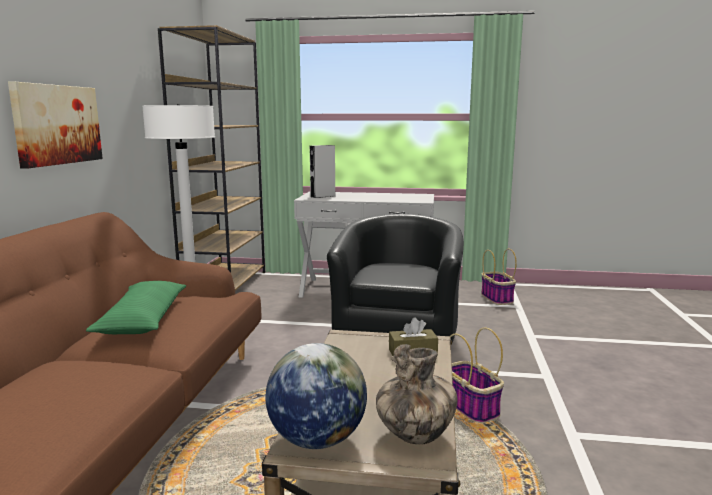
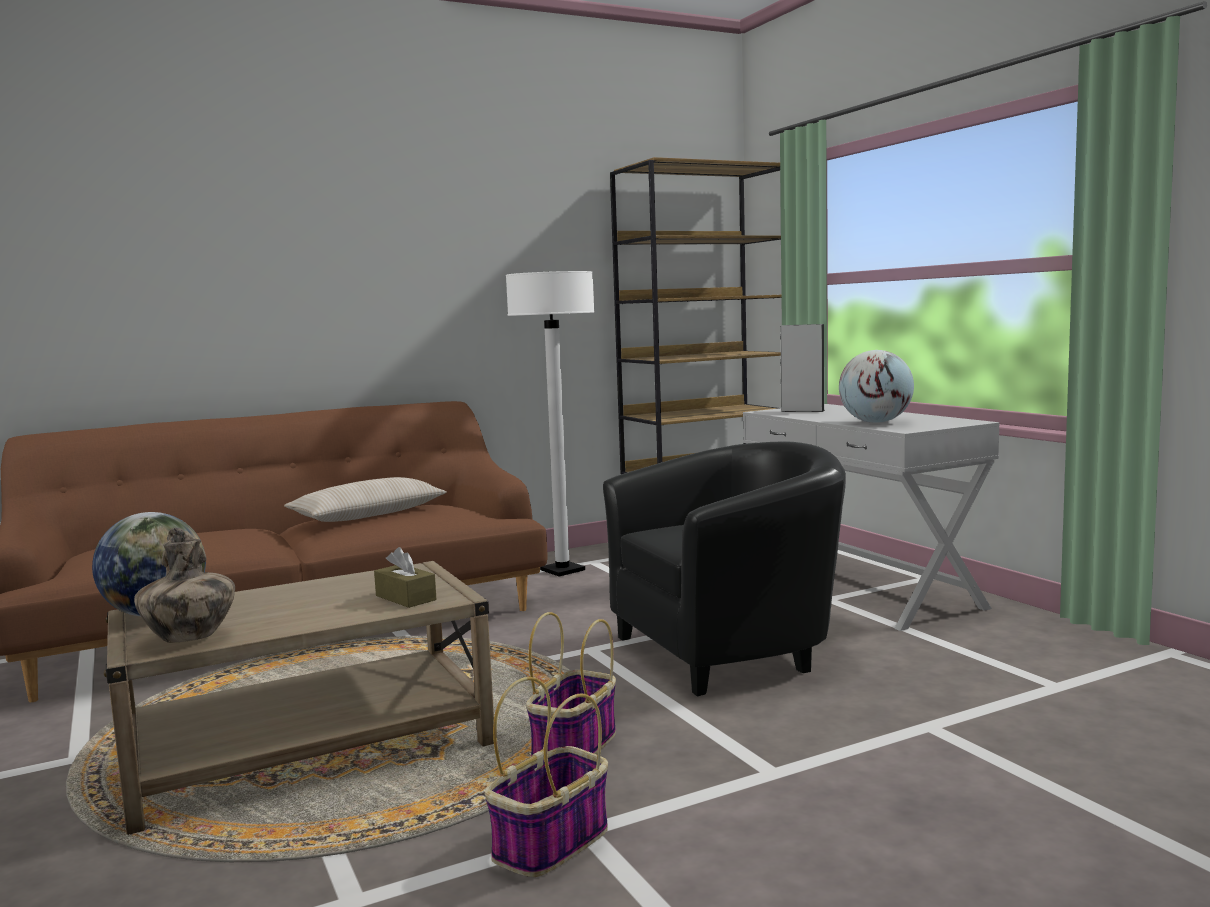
camera: 55 degrees right, 5 degrees down
(57, 124) = (407, 301): picture -> none
(143, 319) = (368, 515): green pillow -> beige pillow
(392, 199) = (875, 422): none -> globe
(497, 298) = (1054, 664): basket -> basket (550, 844)

